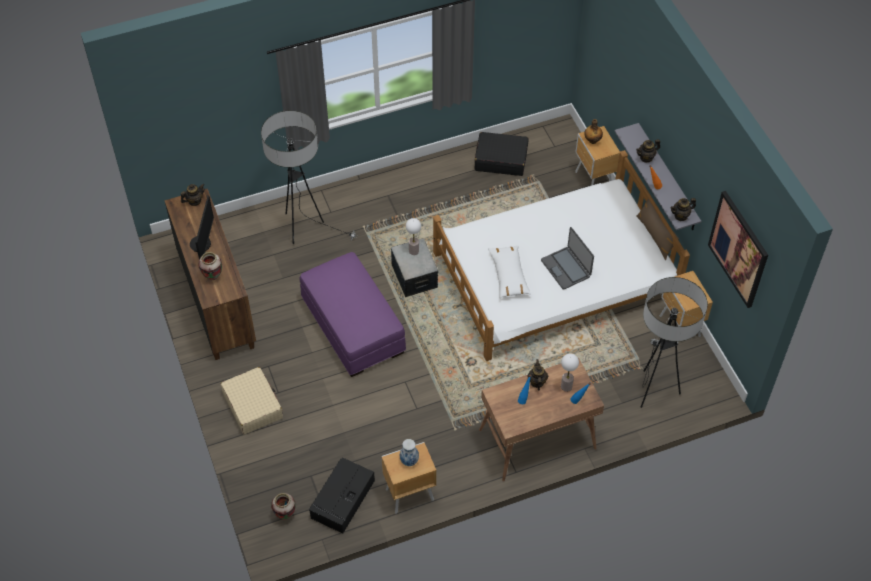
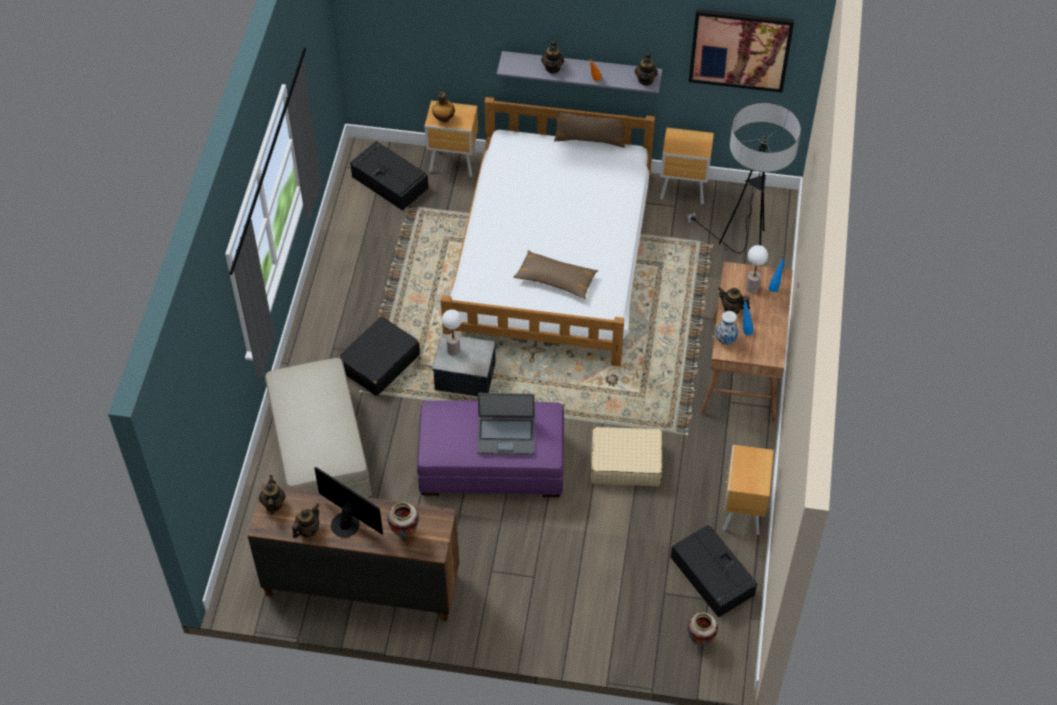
camera: 60 degrees left, 0 degrees up
(185, 227) = (307, 530): none -> teapot
(253, 405) = (535, 610): beige suitcase -> beige suitcase (625, 463)
(303, 229) = (320, 450): floor lamp -> beige ottoman
(409, 461) = (749, 468): vase -> vase (725, 340)
(500, 159) = (363, 225): black suitcase -> black suitcase (379, 363)
(508, 275) = (555, 279): white pillow -> brown pillow
(548, 154) = (389, 181): none -> black storage box
(566, 268) = (580, 228): laptop -> laptop (506, 435)

